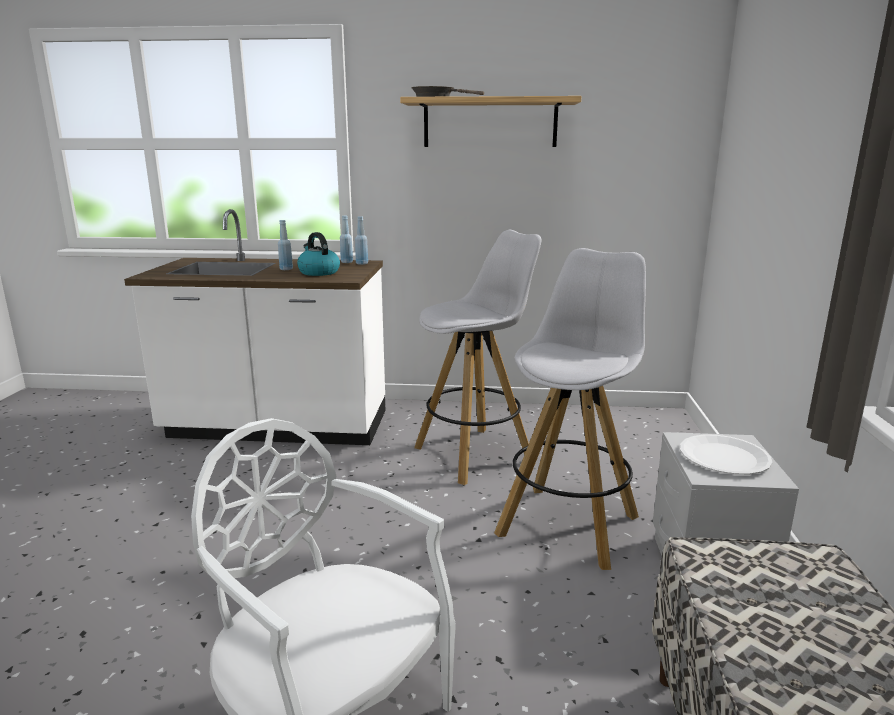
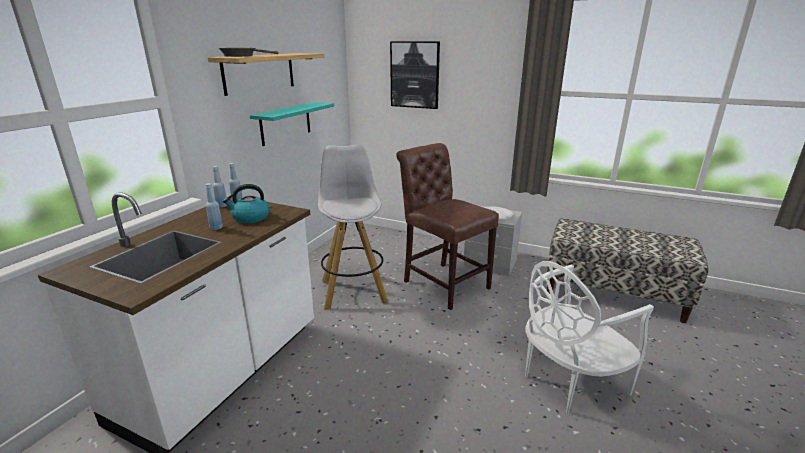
camera: 70 degrees left, 5 degrees up
(529, 198) = (286, 123): none -> turquoise shelf
(568, 524) = (443, 282): white stool -> brown chair
(770, 136) = (415, 75): none -> picture

